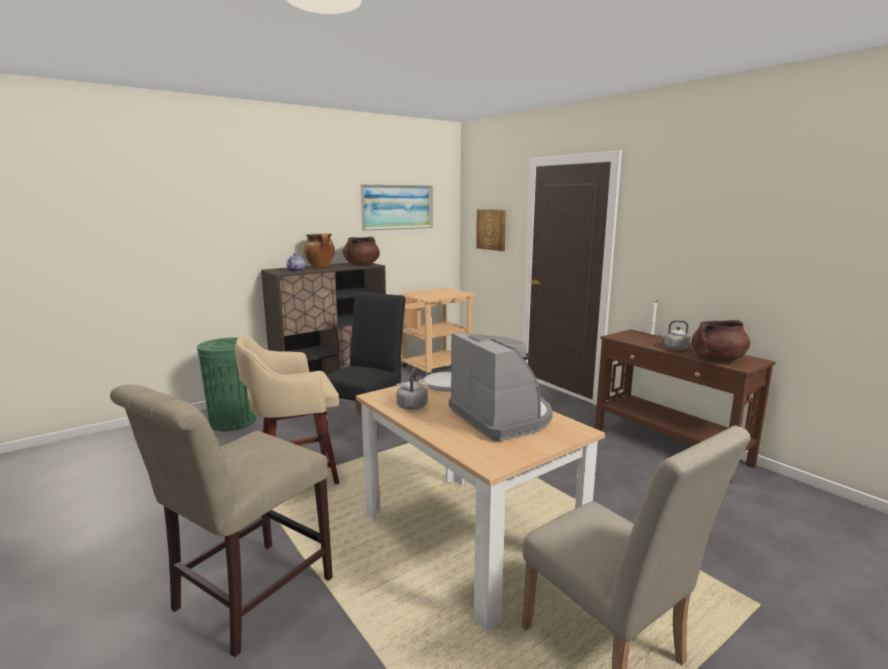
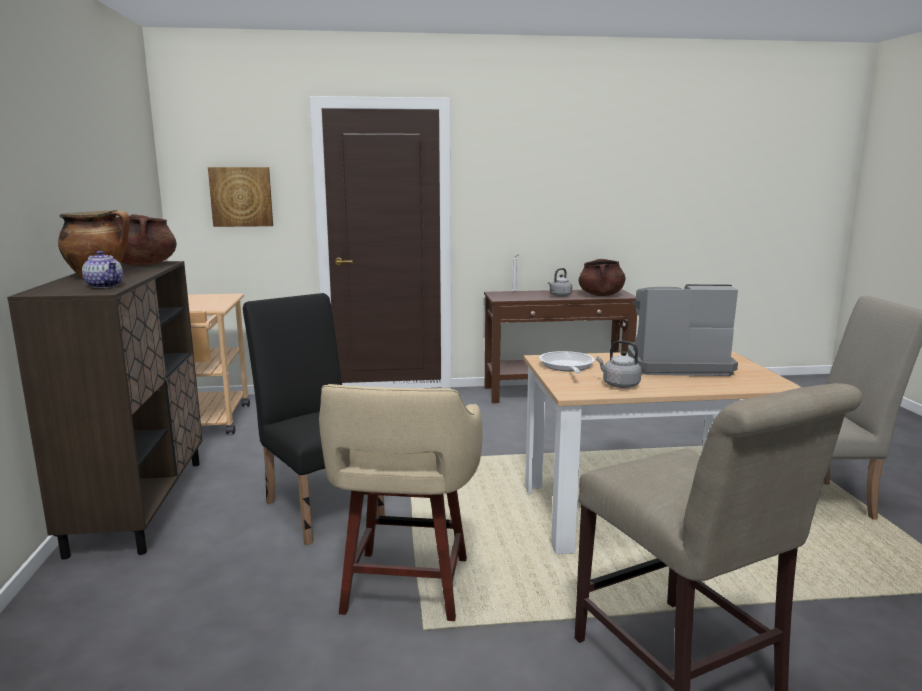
camera: 60 degrees left, 0 degrees up
(233, 422) = (105, 623): green trash can -> none
(397, 207) = (115, 162): picture -> none

